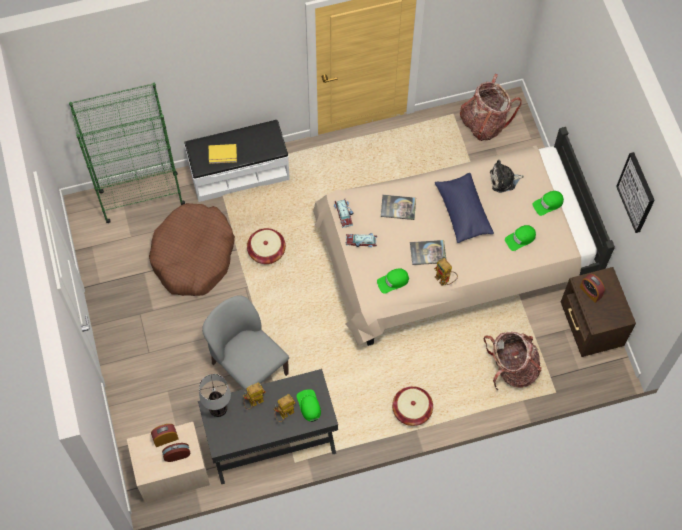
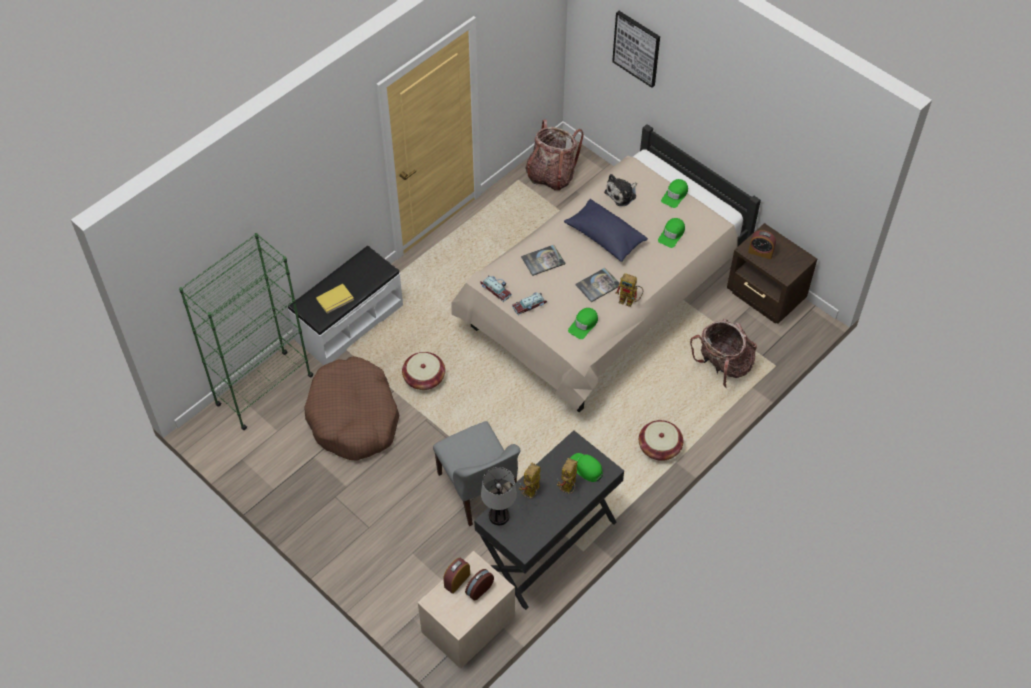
camera: 30 degrees left, 10 degrees down
(248, 367) = (478, 490): grey chair -> grey chair turned 135 degrees counterclockwise
(637, 192) = (774, 119): picture -> picture (637, 48)

